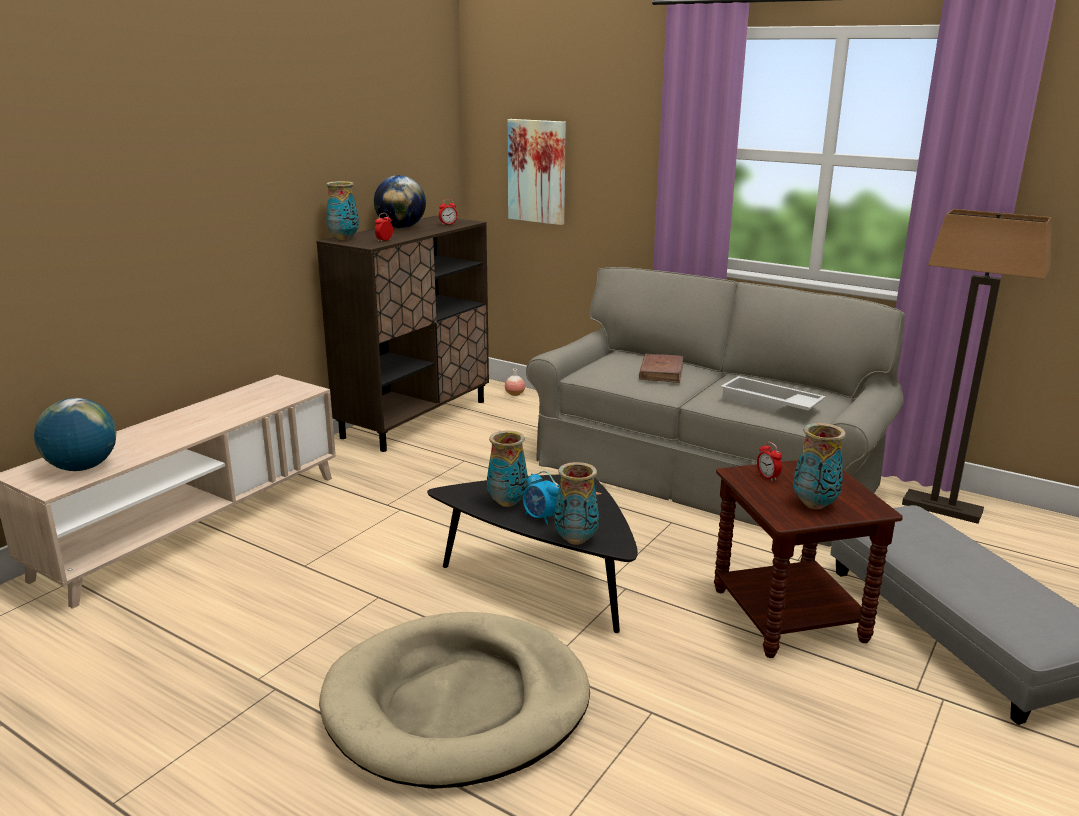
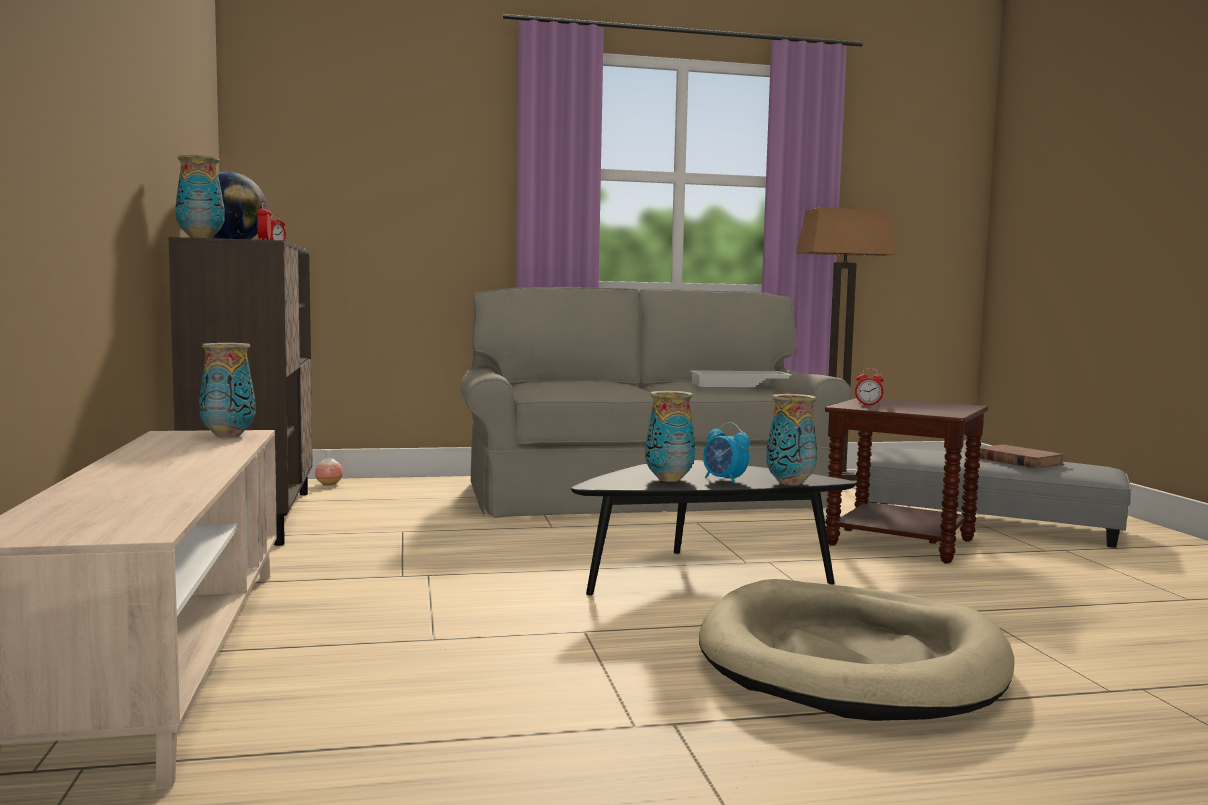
camera: 45 degrees left, 15 degrees down
(82, 467) = (119, 513): globe -> none
(537, 171) = (343, 199): picture -> none
(541, 518) = (724, 480): alarm clock -> alarm clock turned 45 degrees clockwise
(661, 371) = (604, 383): brown book -> brown book (1018, 461)
(814, 505) = (936, 408): vase -> vase (228, 436)

